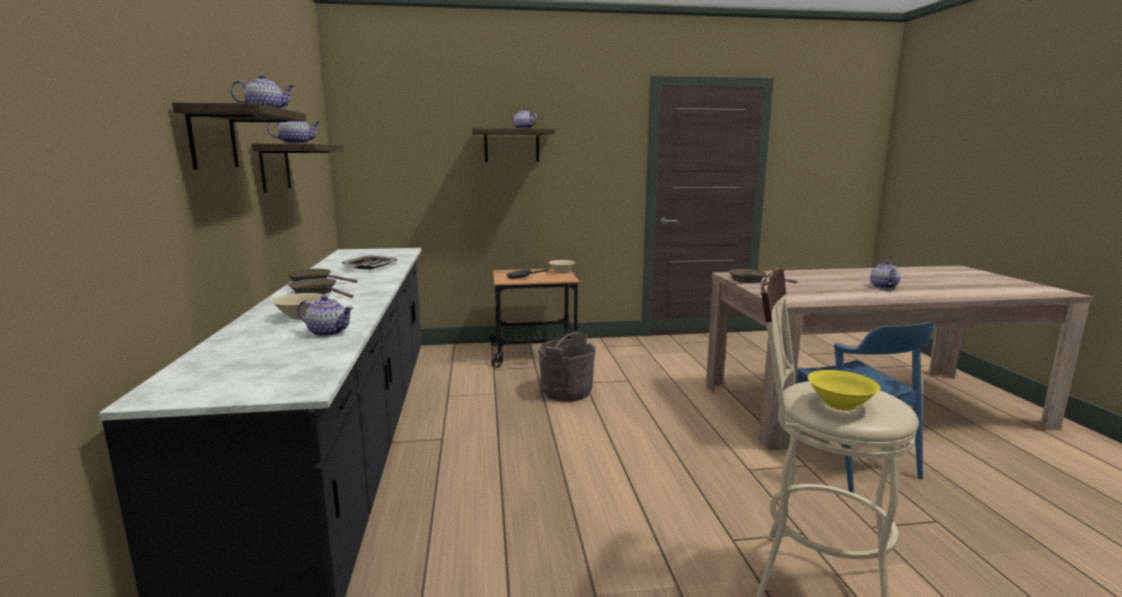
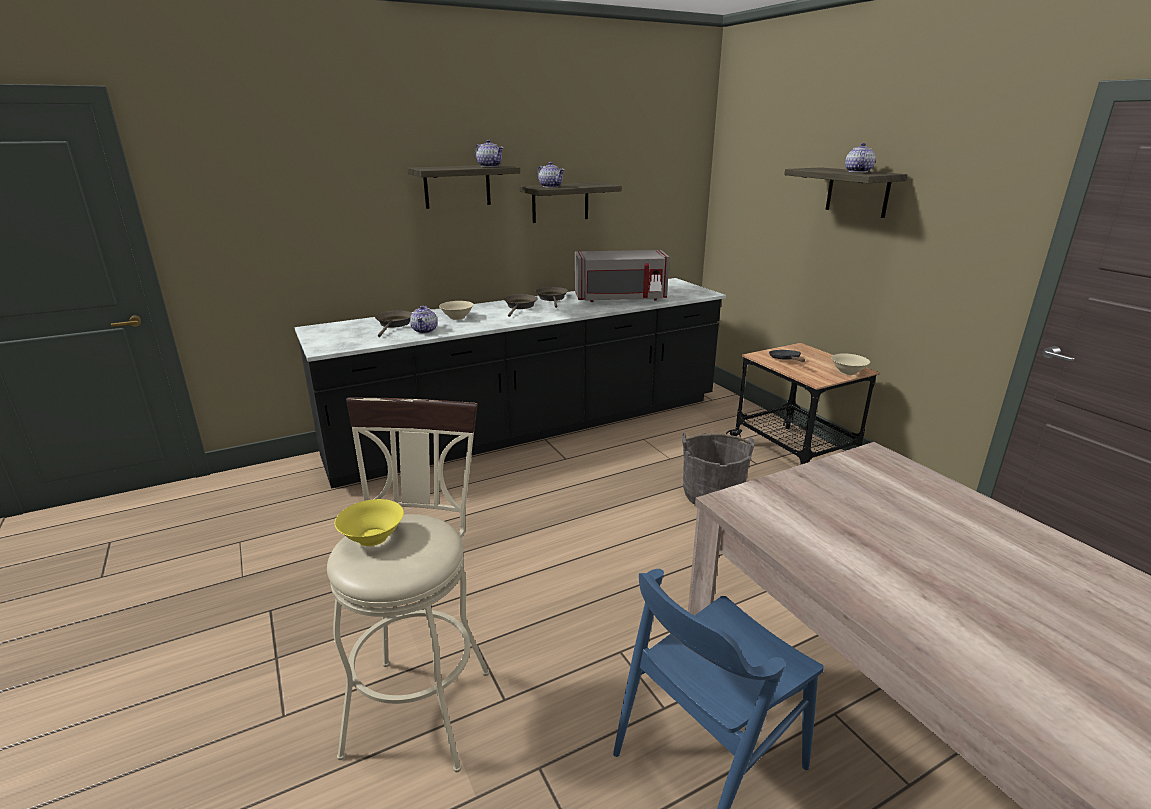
camera: 70 degrees right, 10 degrees up
(370, 266) = (620, 299): tray -> grey microwave
(750, 280) = (851, 472): brown frying pan -> brown frying pan (394, 324)
(883, 286) = (994, 610): teapot -> none

